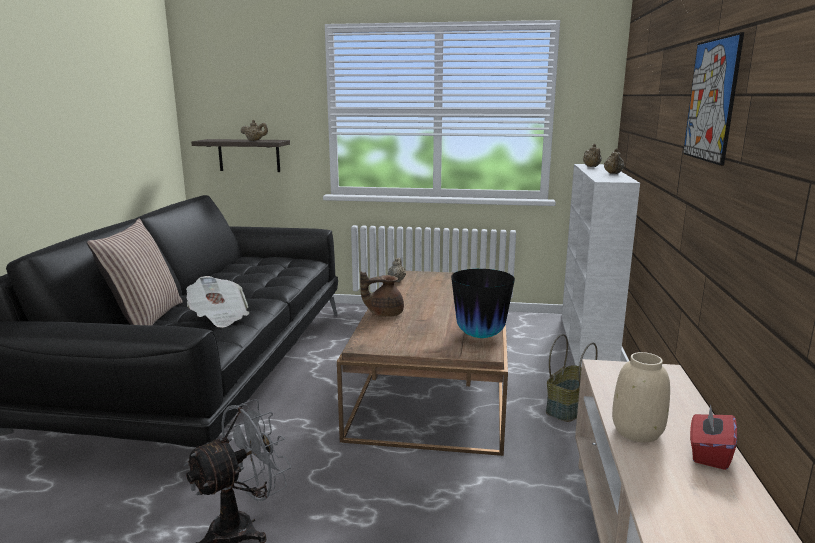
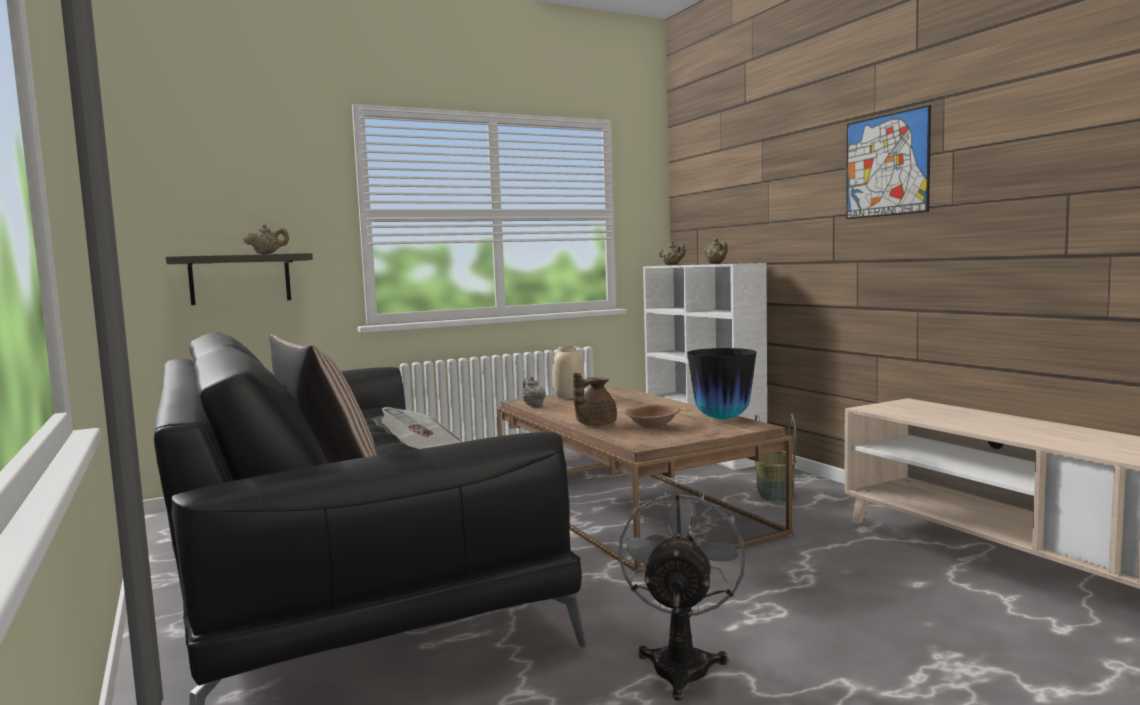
camera: 35 degrees left, 10 degrees down
(414, 328) = (652, 426): none -> brown bowl
(636, 431) = (980, 427): beige vase -> beige vase (568, 396)
(709, 453) = (1040, 425): red tissue box -> none

